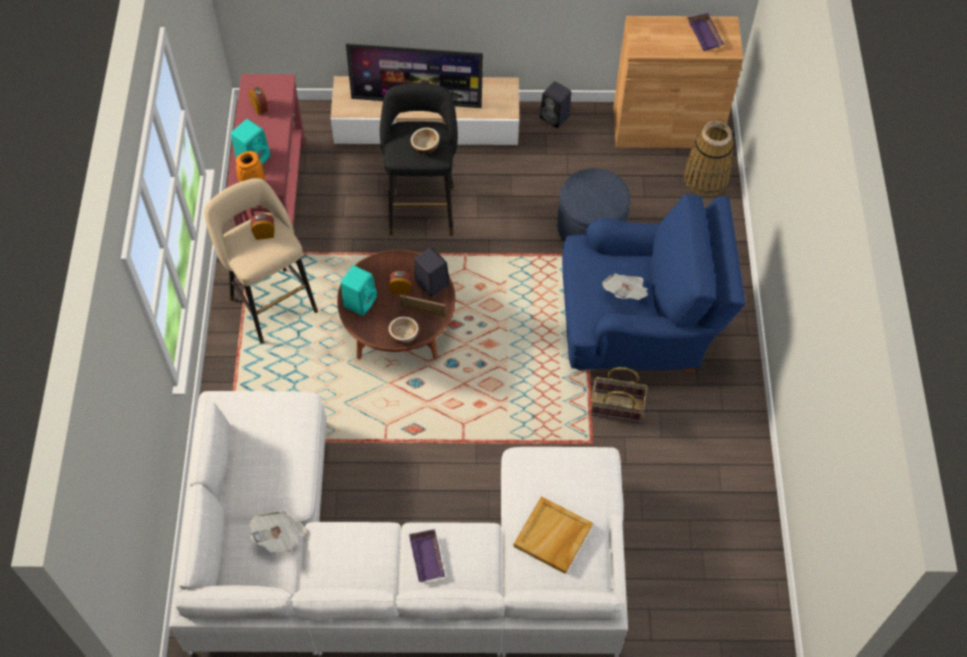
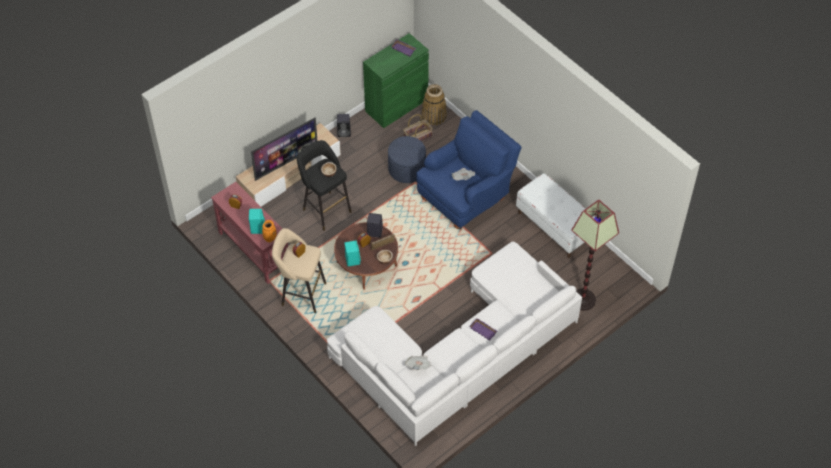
camera: 40 degrees left, 5 degrees down
(553, 537) = (522, 288): beige tray -> none
(616, 408) = (488, 233): basket -> basket (418, 139)
(662, 628) = (583, 300): none -> floor lamp
(666, 127) = (396, 105): brown cabinet -> green cabinet
(730, 474) = (555, 226): none -> white bench

